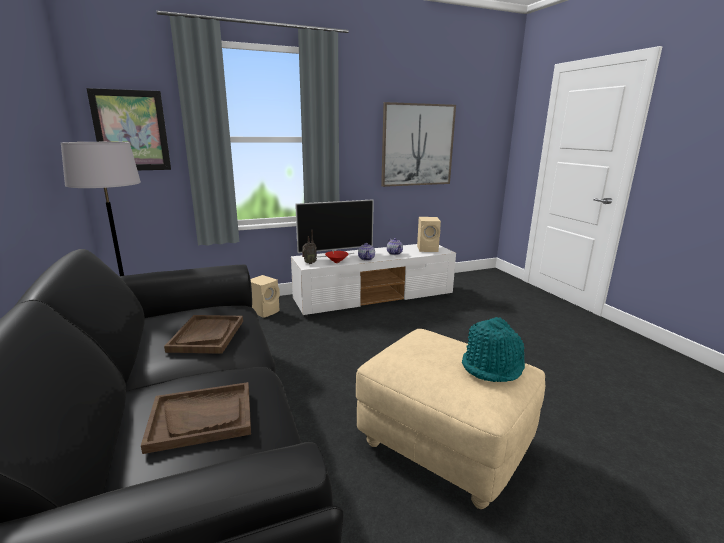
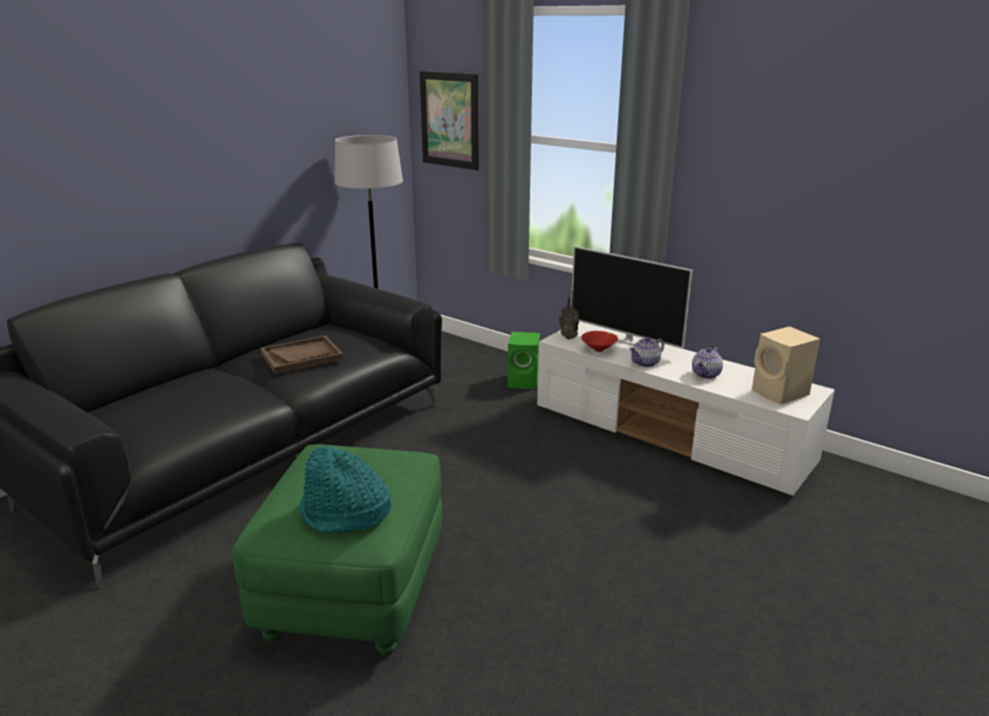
camera: 60 degrees right, 5 degrees up
(202, 418) = (177, 402): brown tray -> none
(265, 311) = (524, 381): beige speaker -> green speaker
(417, 145) = (847, 185): picture -> none
(444, 445) = (354, 591): beige ottoman -> green ottoman

